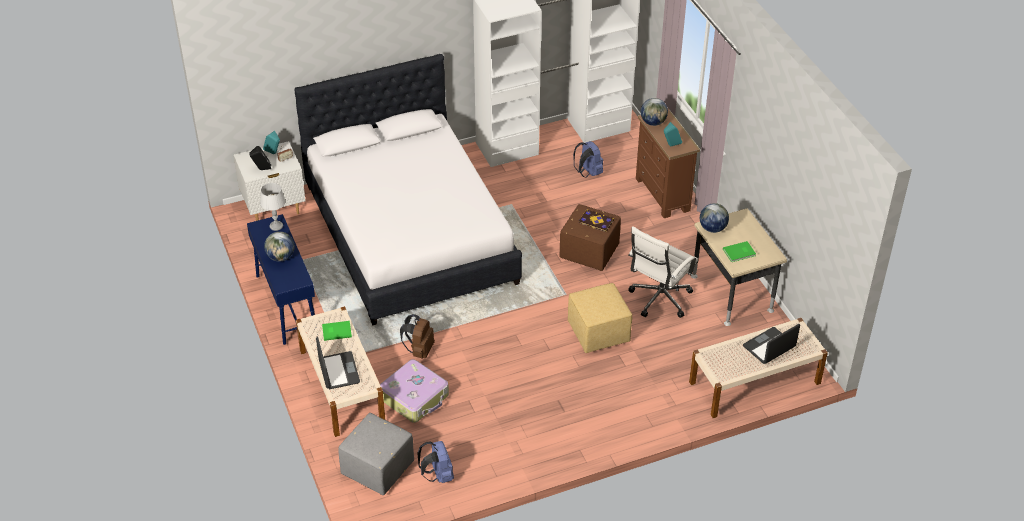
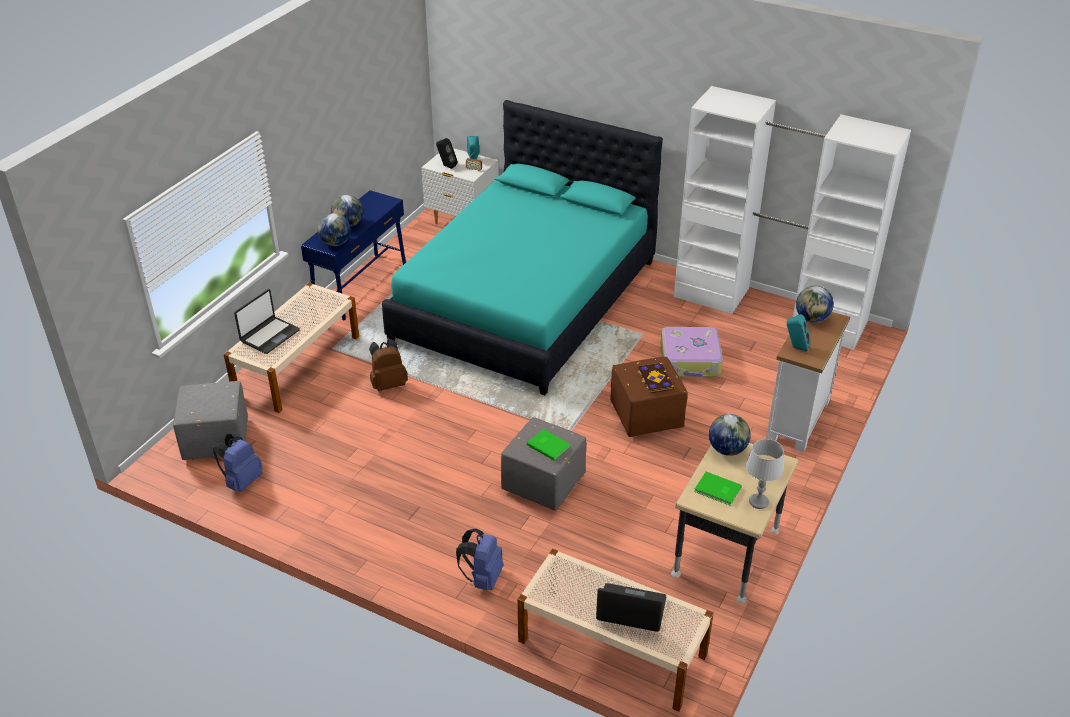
camera: 50 degrees right, 5 degrees down
(276, 226) = (383, 204): grey table lamp -> grey table lamp (759, 502)
(297, 276) = (335, 243): none -> globe
(336, 331) = (318, 309): green book -> green book (548, 445)
(410, 234) = (526, 300): white bed -> turquoise bed
(415, 397) = (327, 413): suitcase -> suitcase (690, 360)
(588, 173) = (753, 355): blue backpack -> blue backpack (482, 578)
(599, 333) = (544, 484): yellow ottoman -> grey ottoman
(658, 300) = (643, 501): white office chair -> none
(662, 195) = (797, 420): brown dresser -> white dresser

